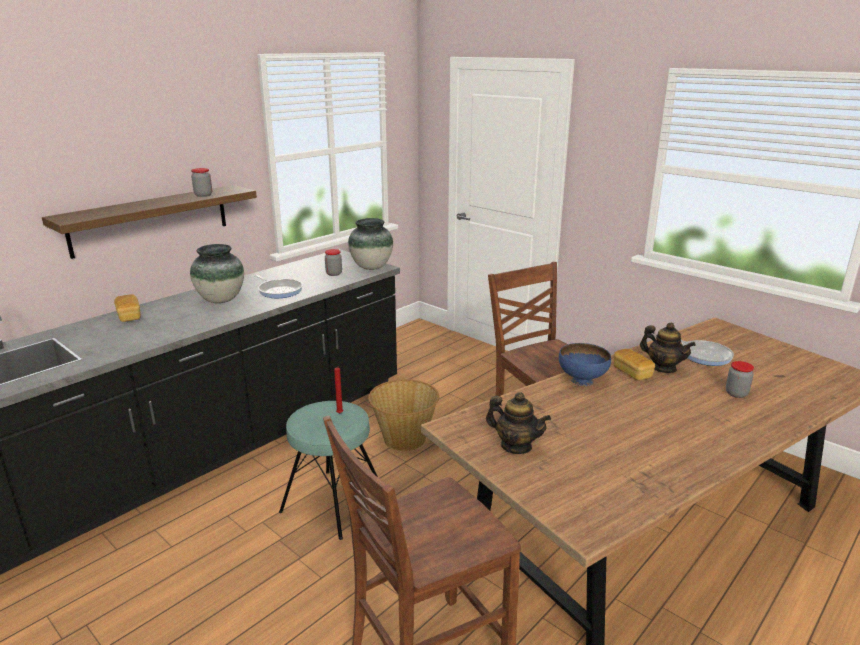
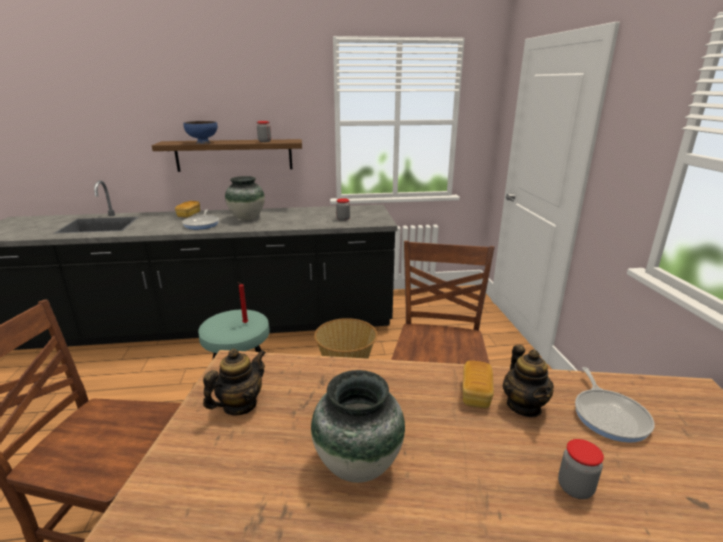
camera: 40 degrees right, 0 degrees up
(279, 291) = (288, 221): frying pan -> frying pan (202, 224)
(371, 267) = (377, 220): vase -> vase (357, 464)
(516, 446) = (239, 405): teapot -> teapot turned 120 degrees counterclockwise
(581, 381) = (407, 376): blue bowl -> blue bowl (202, 142)

